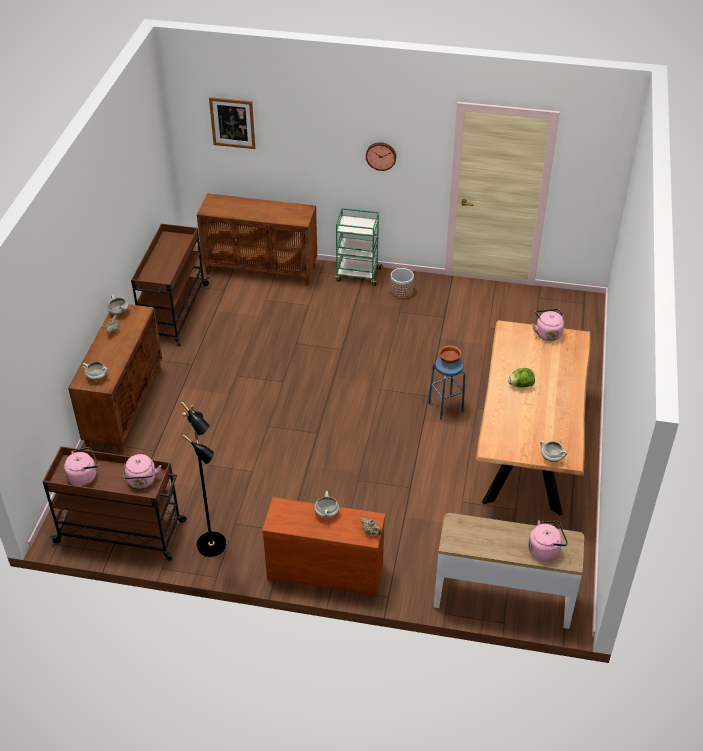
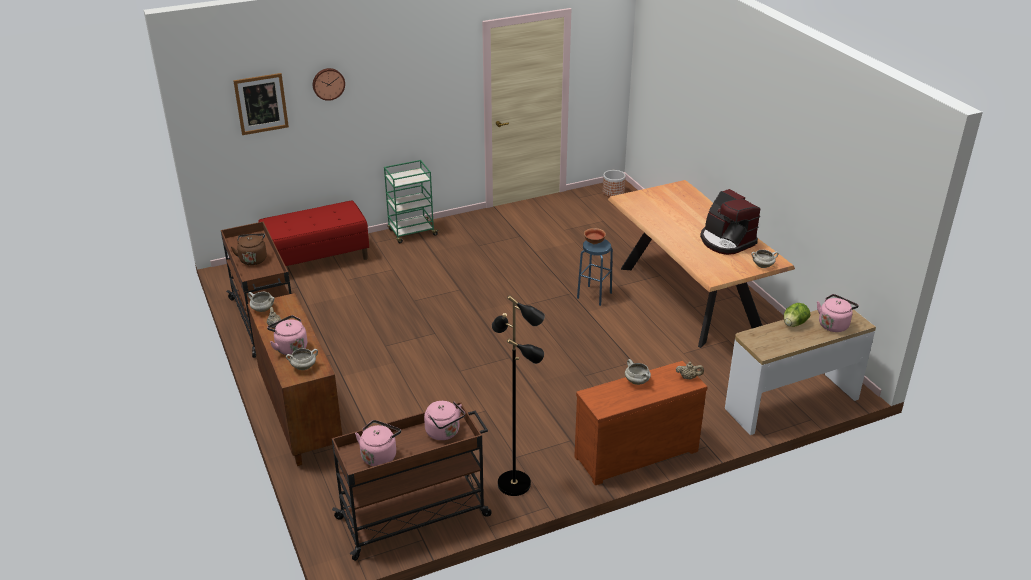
camera: 35 degrees left, 10 degrees down
(164, 260) = (253, 259): none -> brown kettle
(261, 269) = (317, 259): brown cabinet -> red bench
(381, 155) = (417, 97): wall clock -> wall clock (328, 83)
(401, 291) = (464, 231): planter -> planter (613, 192)
(520, 385) = (681, 230): lettuce -> lettuce (794, 324)
(547, 333) = (657, 191): pink kettle -> pink kettle (290, 347)
(548, 416) = (726, 241): none -> coffee machine

